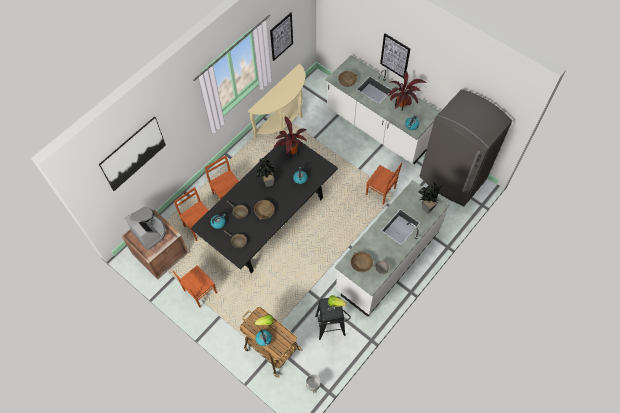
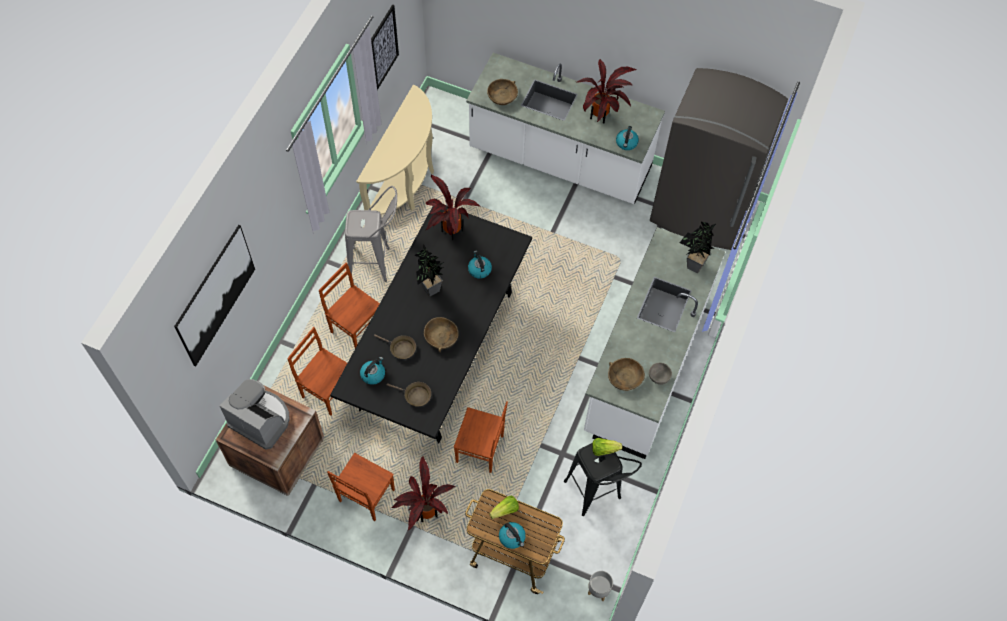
camera: 20 degrees left, 0 degrees up
(229, 310) = (424, 512): none -> potted plant
(252, 162) = (377, 264): none -> grey stool
(380, 192) = (598, 260): brown chair -> brown chair (480, 450)
(395, 56) = (574, 38): picture -> none

